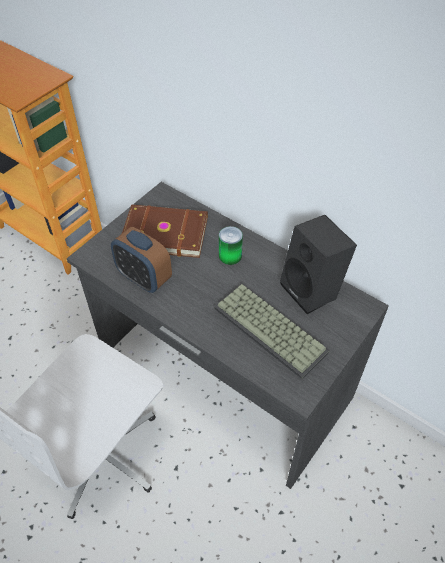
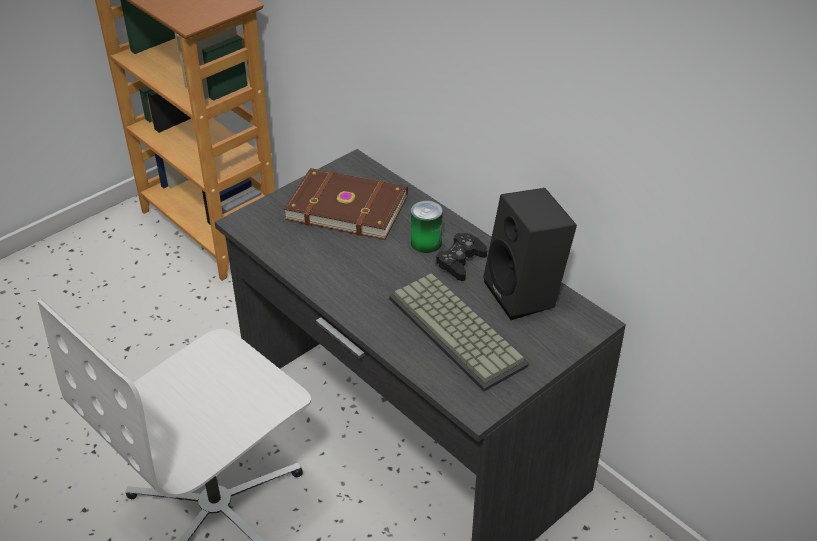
camera: 10 degrees right, 10 degrees down
(144, 278) = (307, 255): alarm clock -> none
(259, 269) = (460, 261): none -> black game controller

